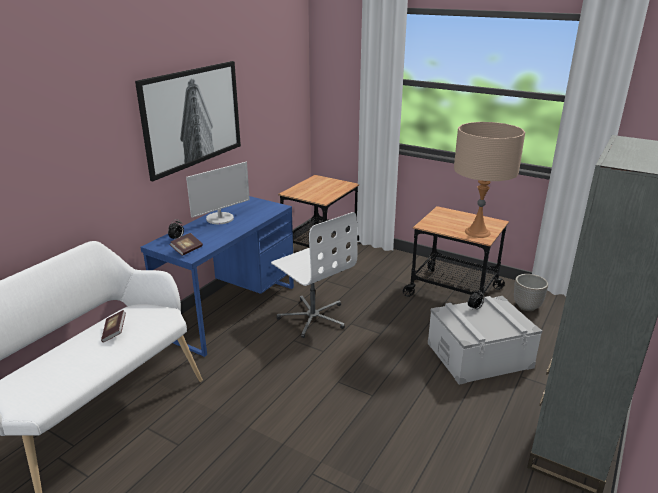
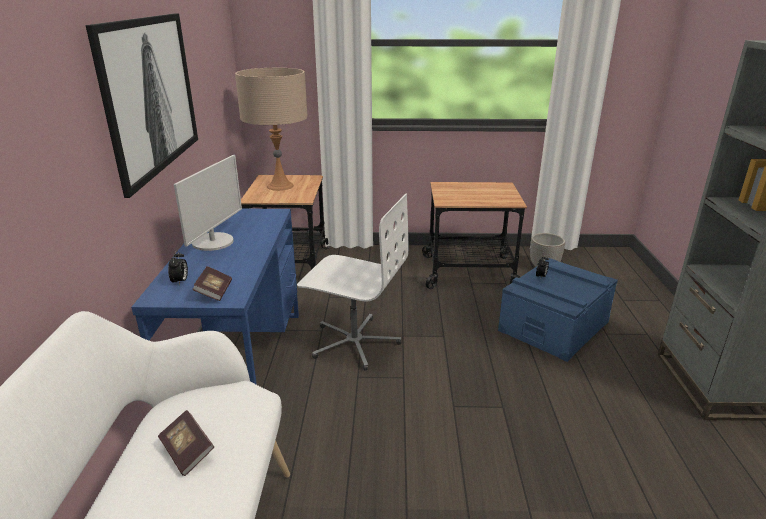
camera: 30 degrees left, 0 degrees up
(477, 232) = (500, 197): beige table lamp -> beige table lamp (280, 186)
(479, 355) = (553, 326): grey storage box -> blue storage box

